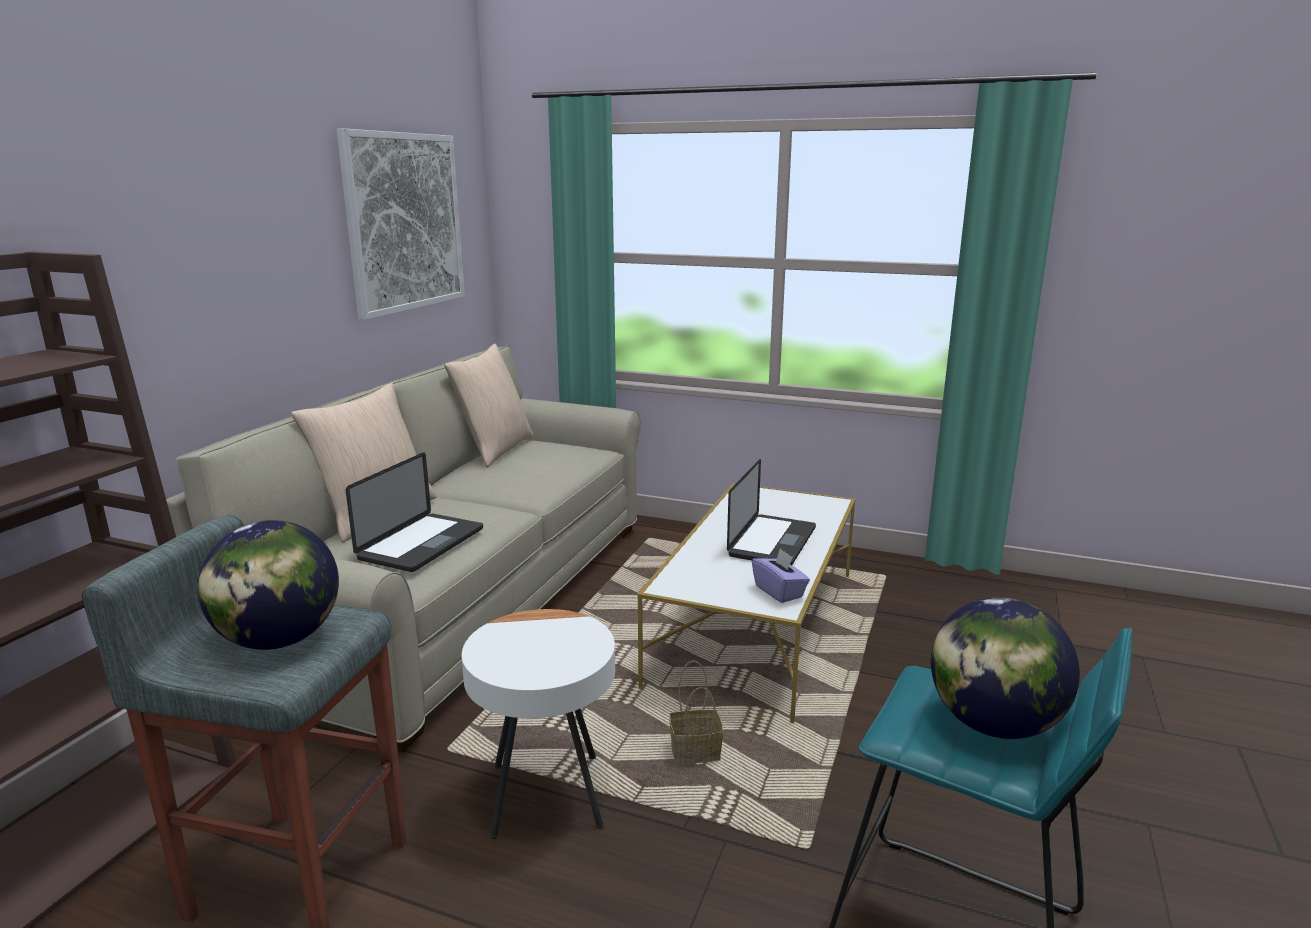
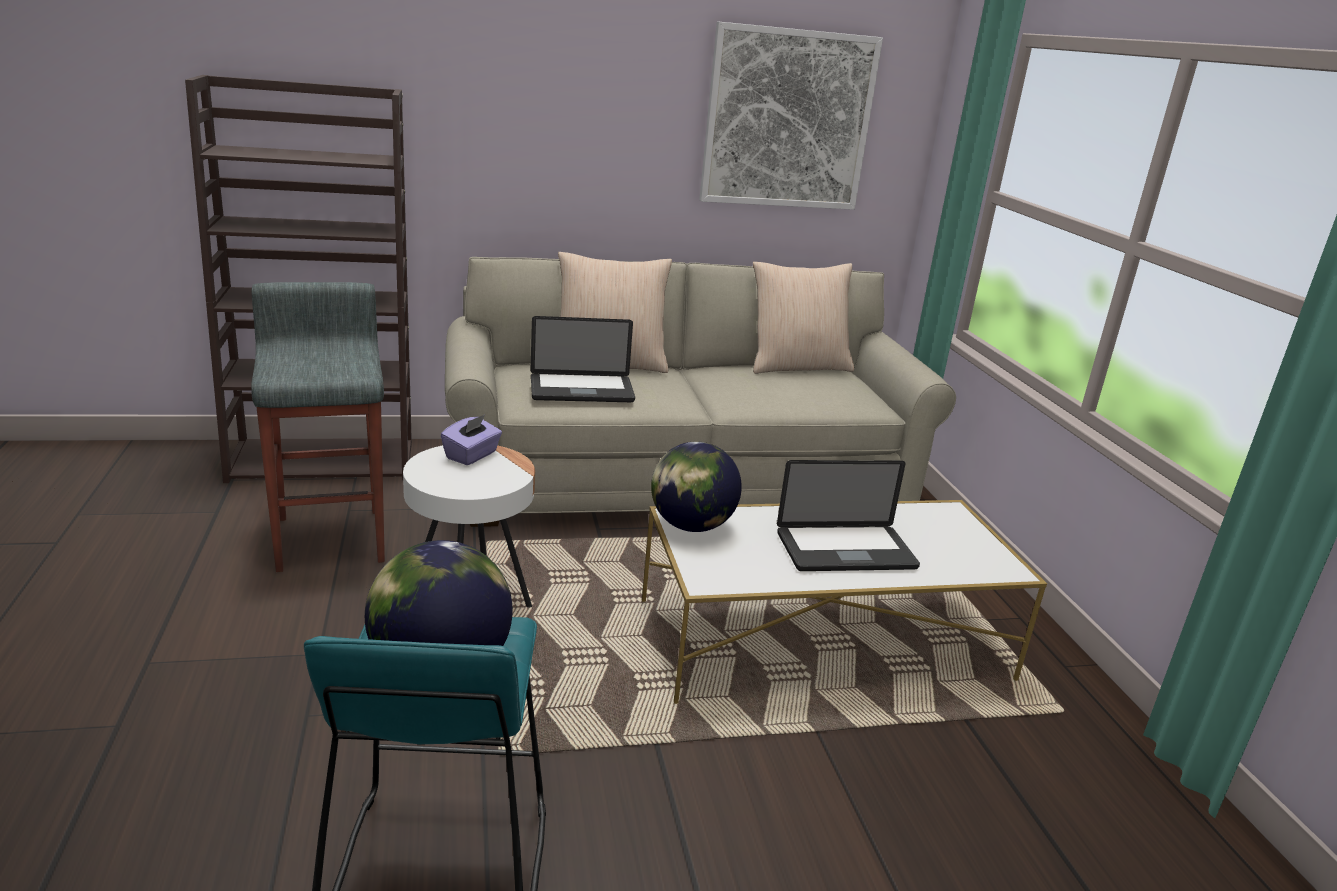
camera: 55 degrees right, 5 degrees up
(279, 640) = (320, 365): globe -> globe (691, 526)
(696, 751) = (583, 657): basket -> none
(779, 591) = (737, 575): purple tissue box -> purple tissue box (472, 455)

